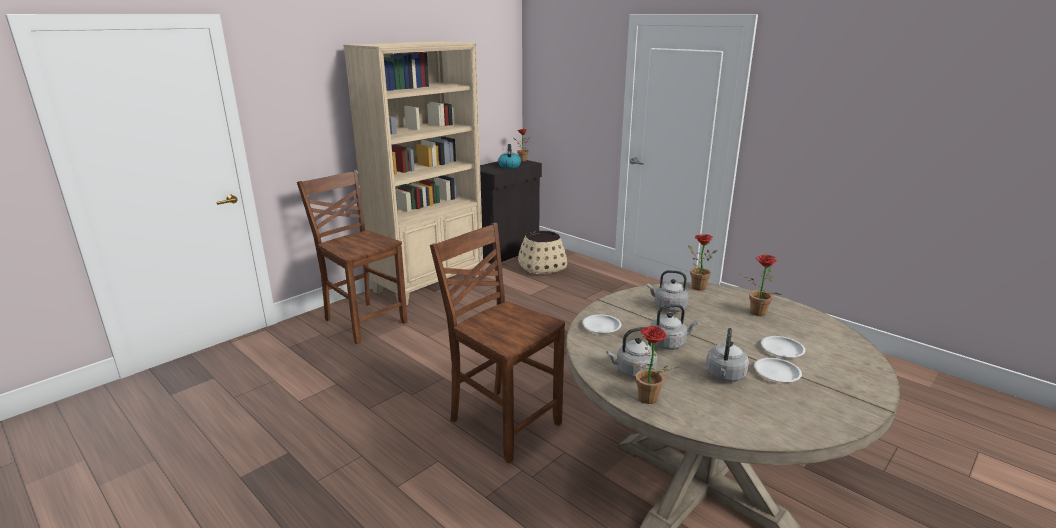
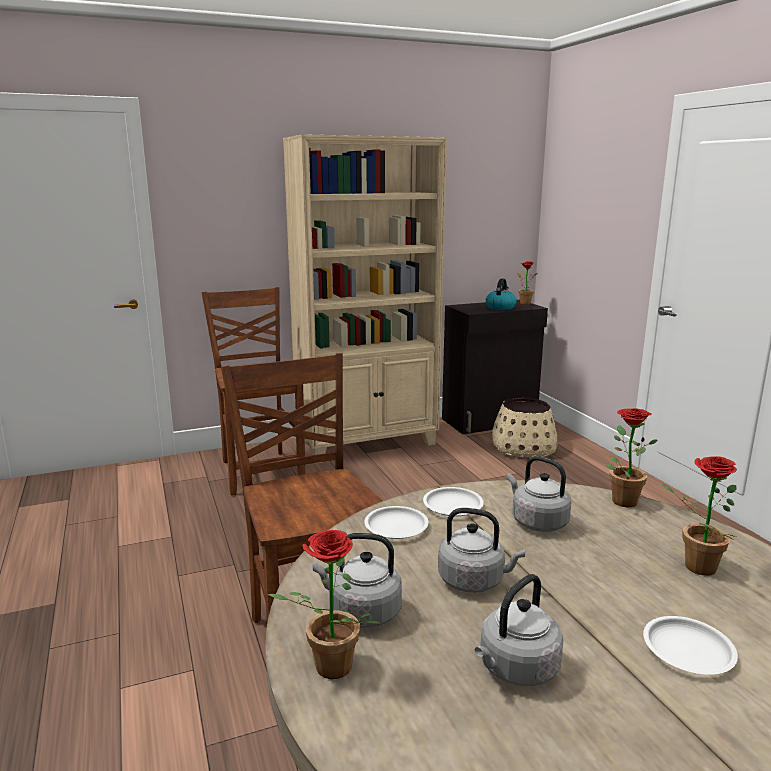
camera: 25 degrees right, 5 degrees down
(776, 373) = (631, 695): white plate -> white plate (452, 505)

